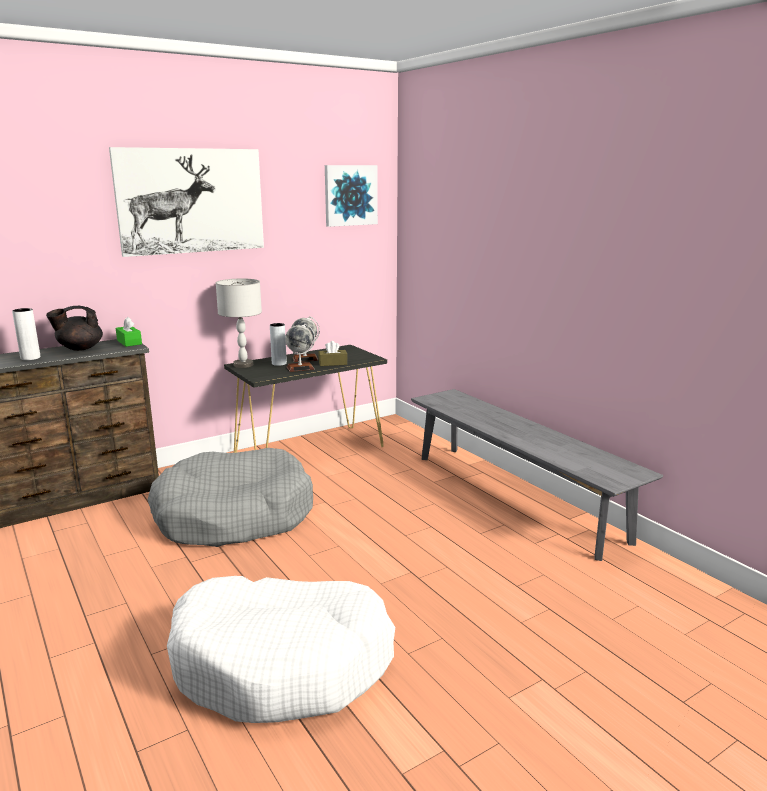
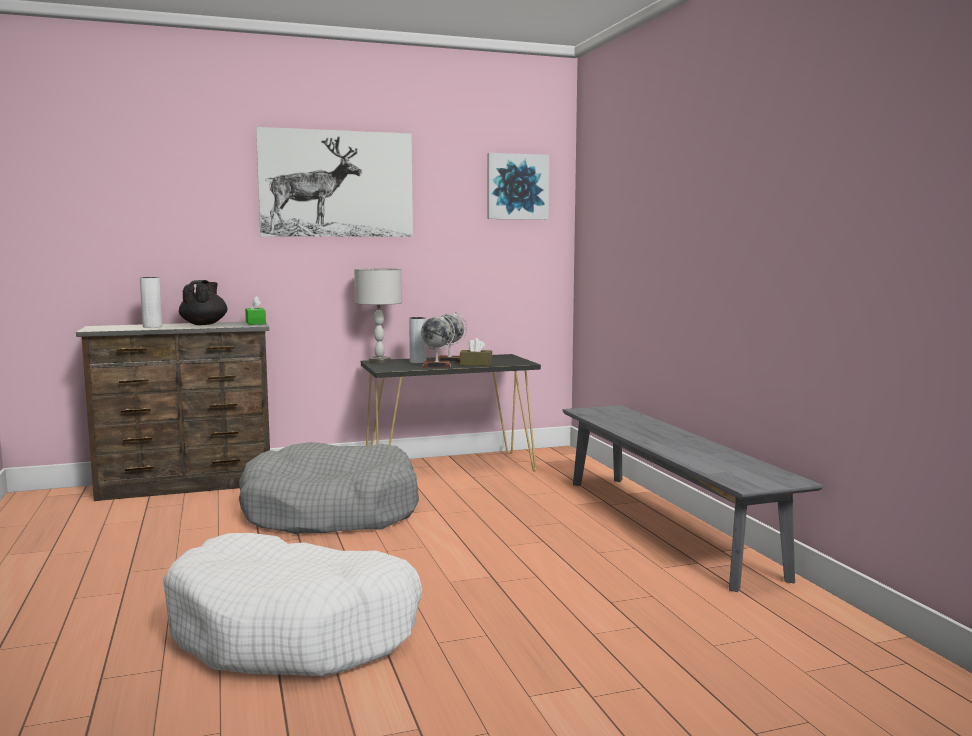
camera: 15 degrees right, 10 degrees down
(79, 348) = (204, 324): black teapot -> black teapot turned 105 degrees clockwise

